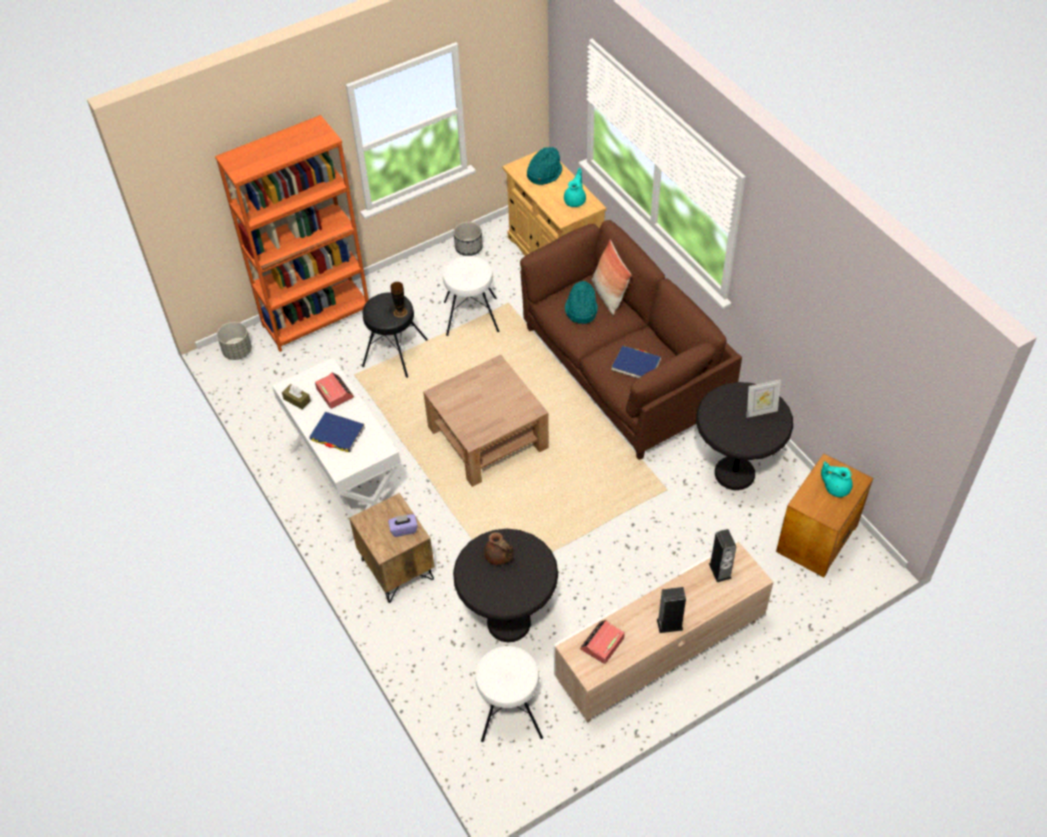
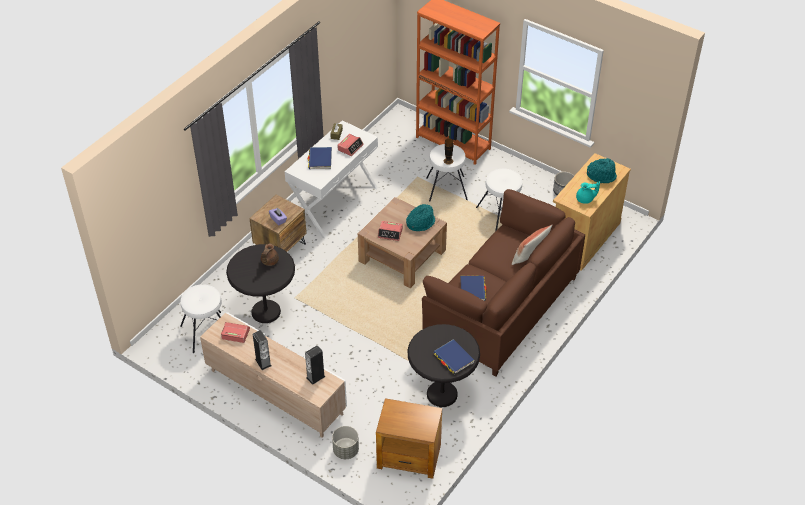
camera: 65 degrees right, 5 degrees down
(237, 351) = (405, 120): grey planter -> grey planter (346, 450)
(394, 353) = (446, 188): black stool -> white stool
(488, 417) = (390, 233): none -> alarm clock
(580, 310) = (505, 246): turquoise hat -> turquoise hat (420, 223)
(760, 411) = (453, 358): picture frame -> blue book
(836, 487) = (414, 422): turquoise teapot -> none

